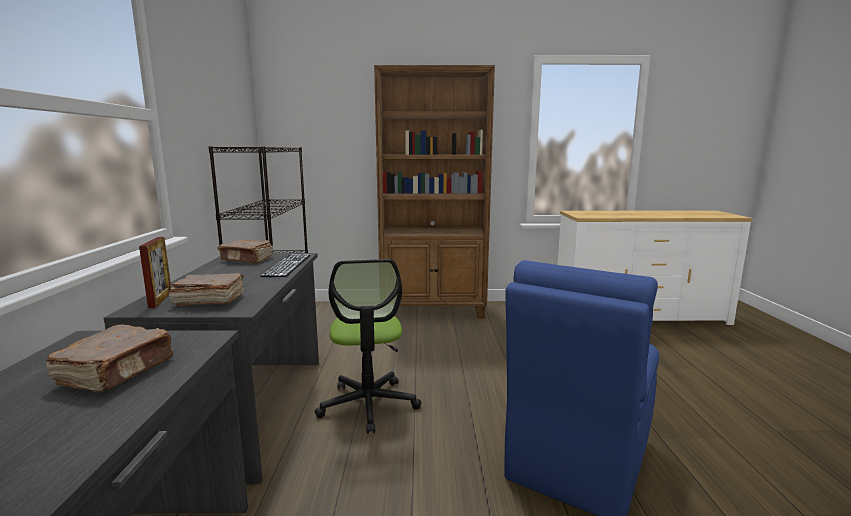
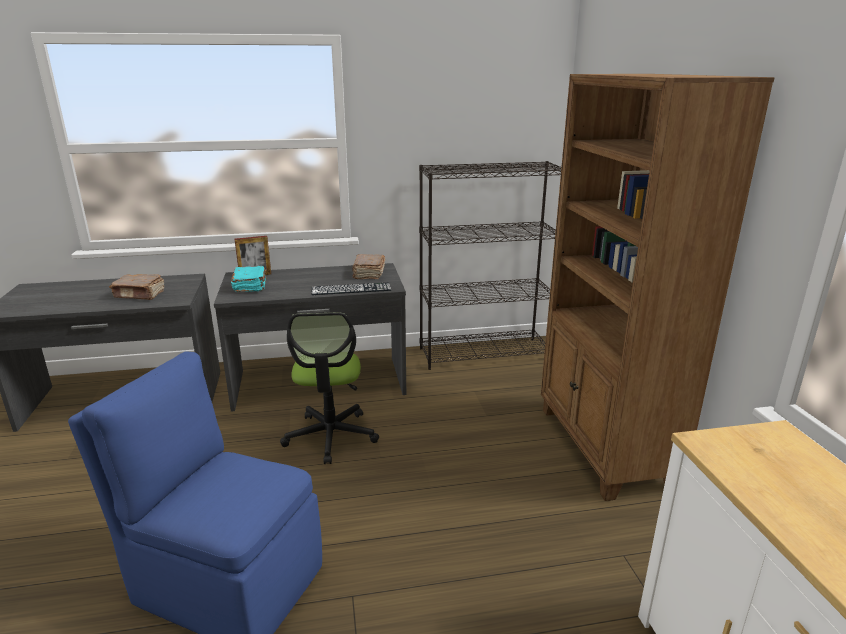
camera: 80 degrees right, 10 degrees up
(208, 301) = (250, 286): brown book -> turquoise book
(368, 405) = (331, 436): office chair -> office chair turned 75 degrees counterclockwise

